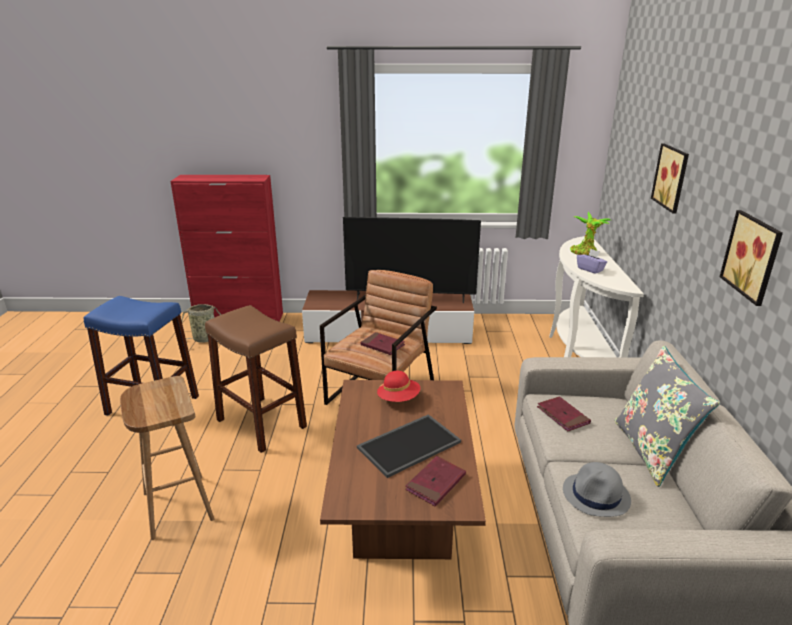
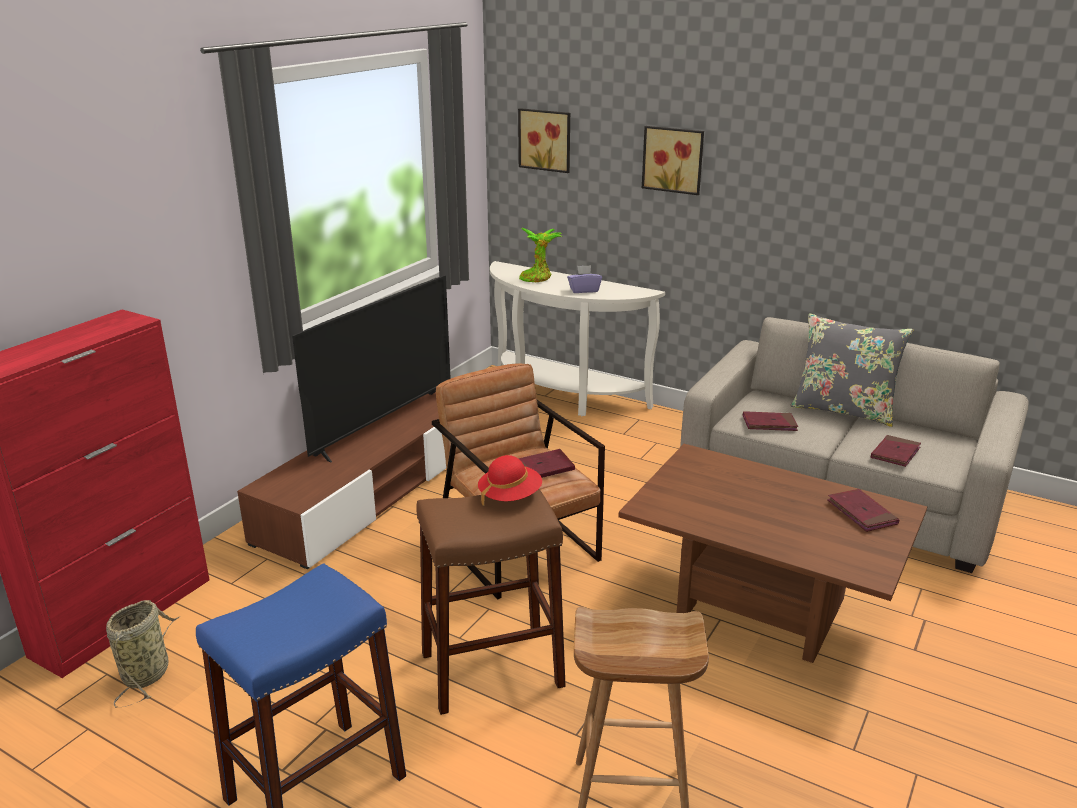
camera: 60 degrees left, 0 degrees up
(398, 399) = (693, 489): red hat -> red hat (510, 496)
(409, 444) = (786, 508): tray -> none
(596, 495) = (895, 453): grey hat -> red book
(754, 256) = (848, 206): picture -> picture (546, 140)

